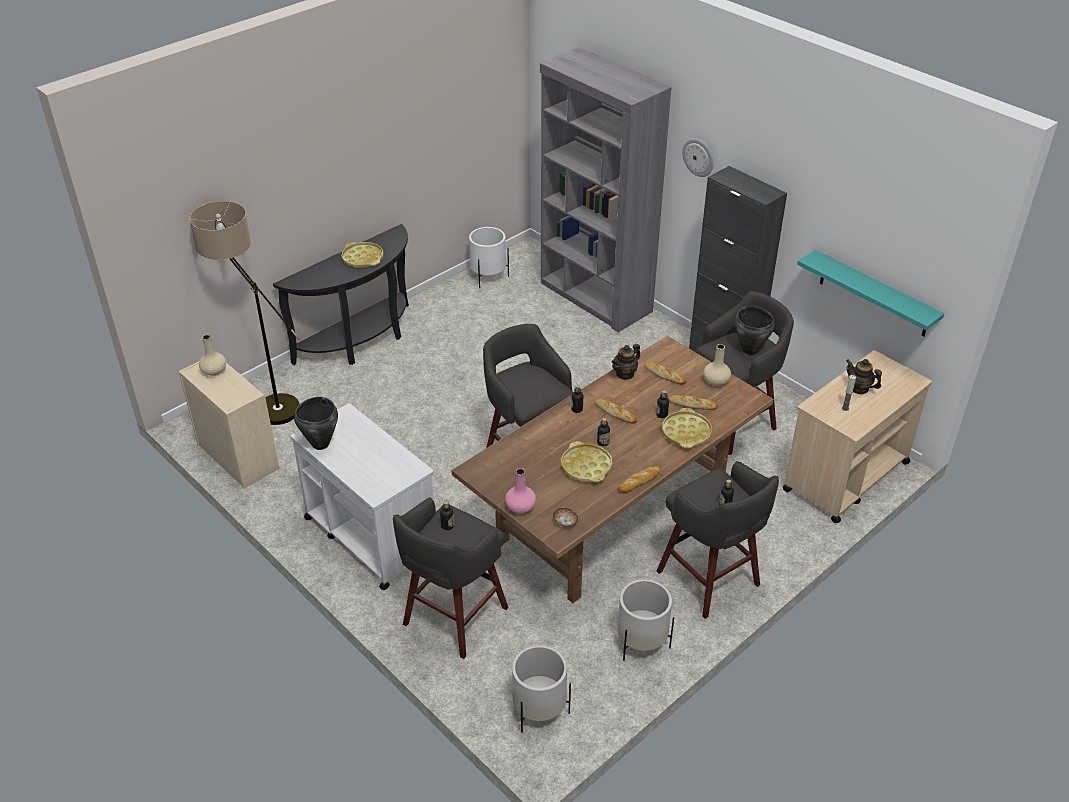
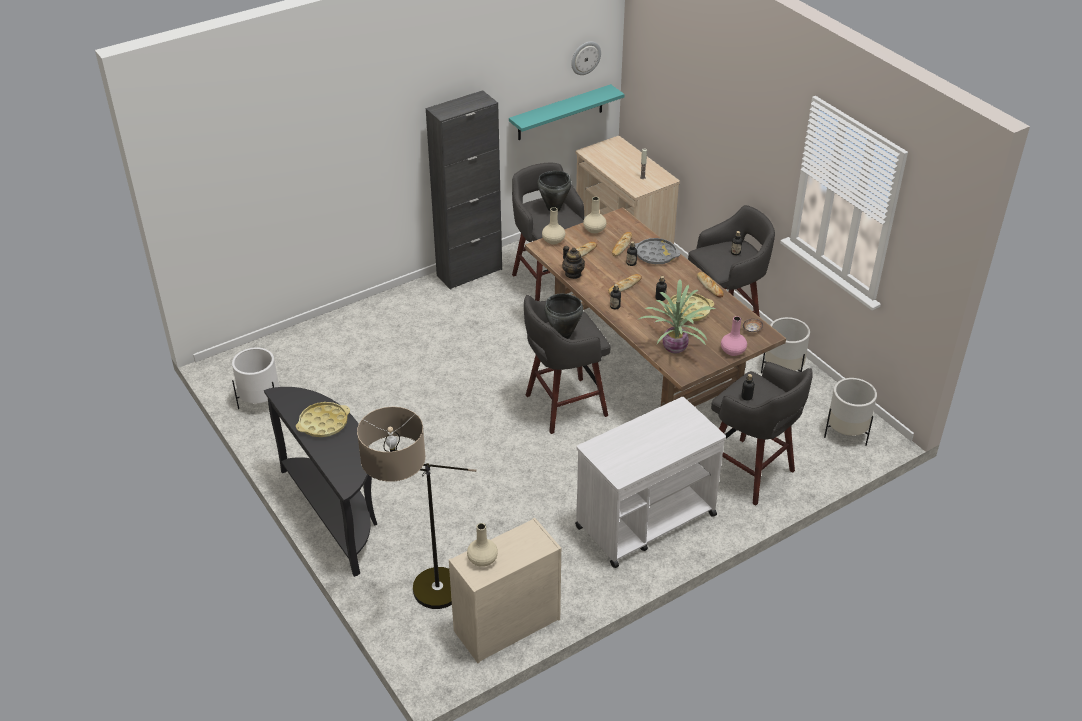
camera: 80 degrees left, 0 degrees up
(320, 444) = (635, 468): black cooking pot -> black cooking pot (563, 335)
(515, 461) = (676, 348): none -> potted plant
(595, 298) = (334, 331): grey bookcase -> none
(681, 353) = (553, 240): none -> beige vase
(686, 433) = (655, 255): yellow tray -> grey tray
(698, 157) = (386, 125): wall clock -> wall clock (585, 57)
(859, 388) = (620, 166): teapot -> none

